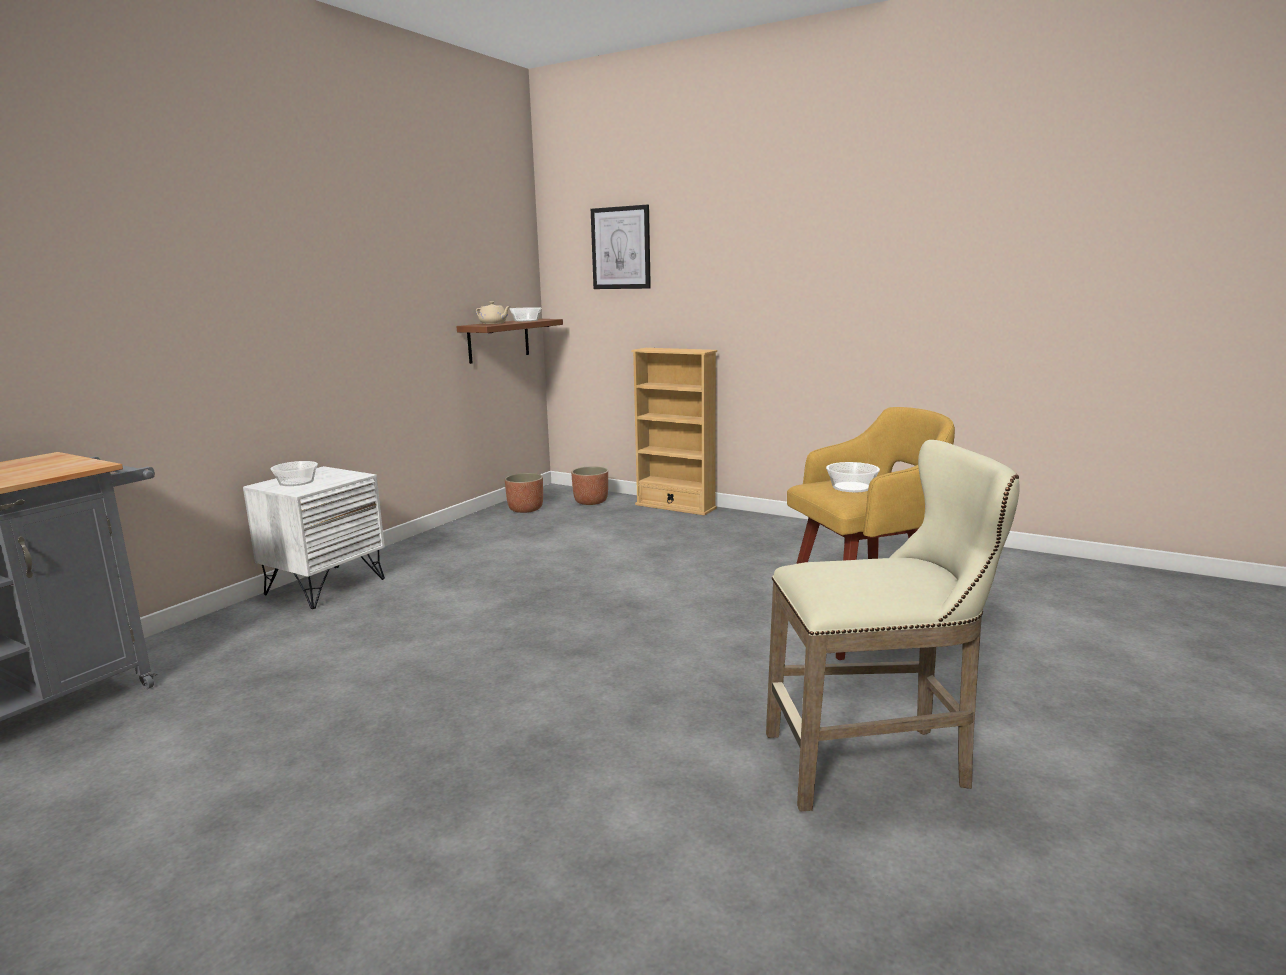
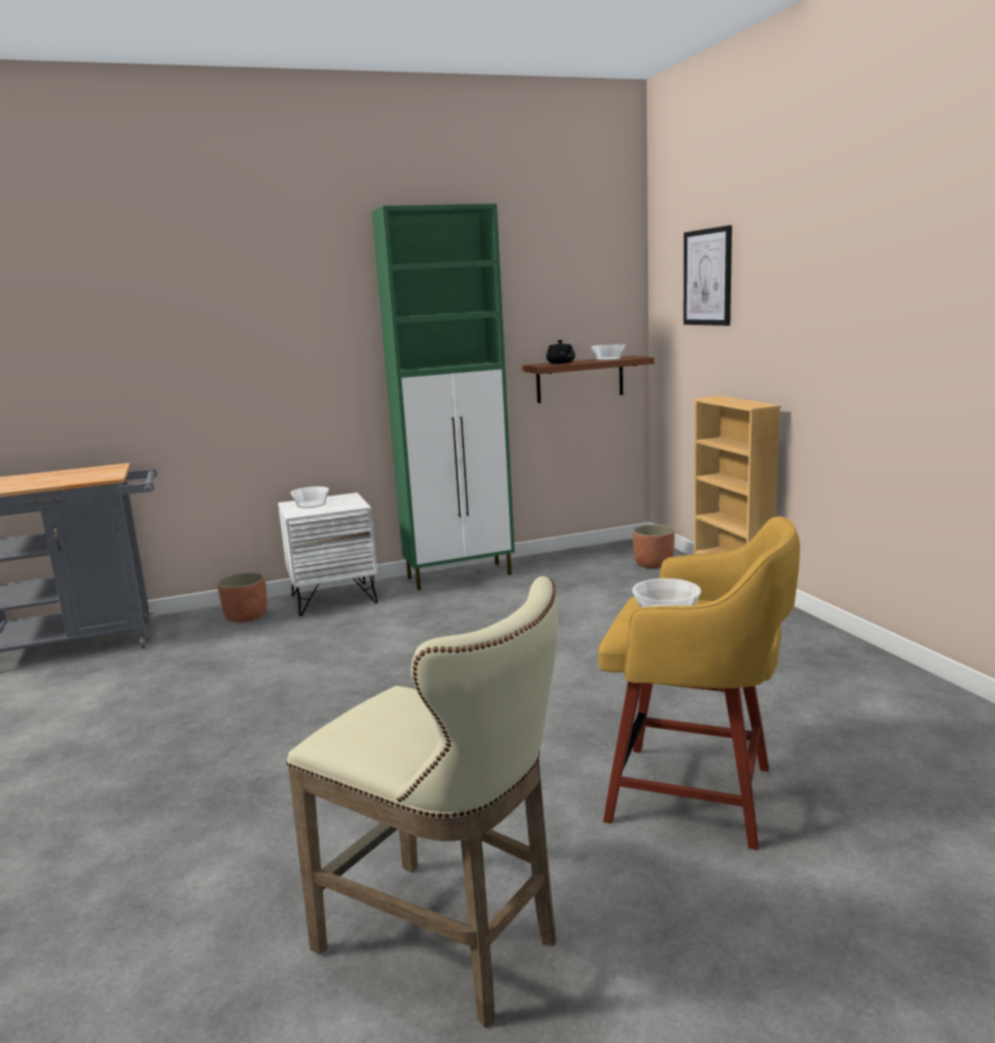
camera: 40 degrees right, 0 degrees up
(433, 541) = (461, 576): none -> green cabinet
(493, 323) = (561, 363): beige teapot -> black teapot
(526, 509) = (581, 560): planter -> planter (246, 617)

